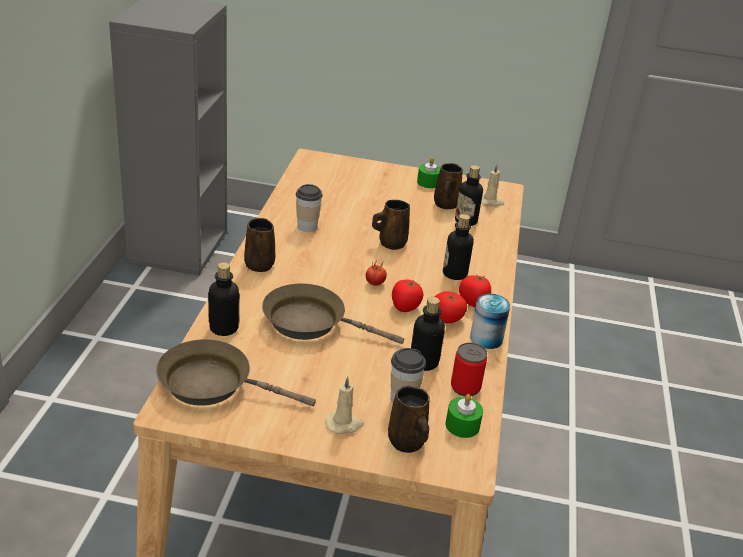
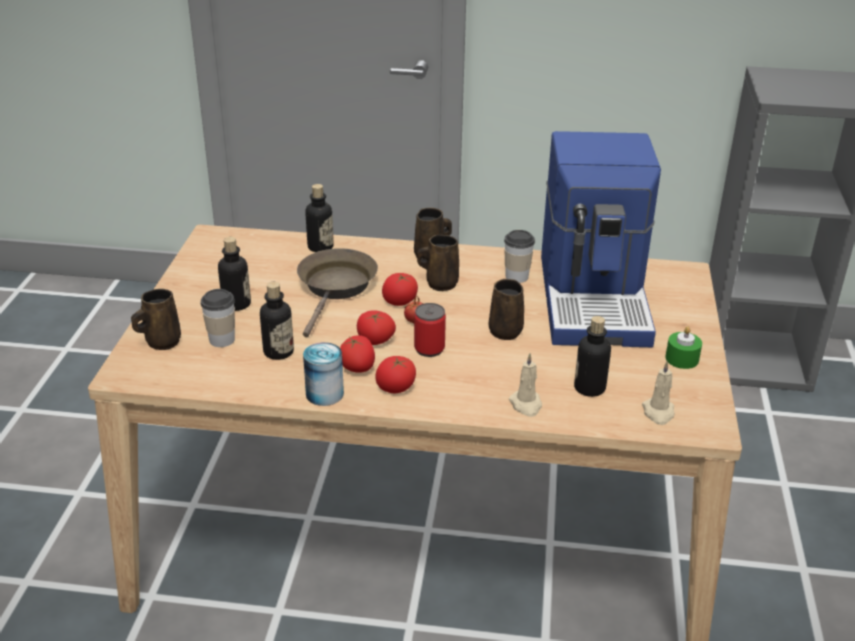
camera: 90 degrees right, 0 degrees up
(213, 384) = (242, 249): brown frying pan -> none
(341, 288) = (400, 301): none -> tomato
(344, 424) = (188, 310): beige candle -> beige candle (526, 405)
(346, 198) = (595, 298): none -> coffee machine
(445, 205) = (625, 372): brown mug -> brown mug (440, 283)
(454, 274) = (453, 375): bottle -> bottle (236, 304)
(462, 425) = (181, 373): green candle -> none
(465, 387) = (239, 377): can -> can (429, 349)

